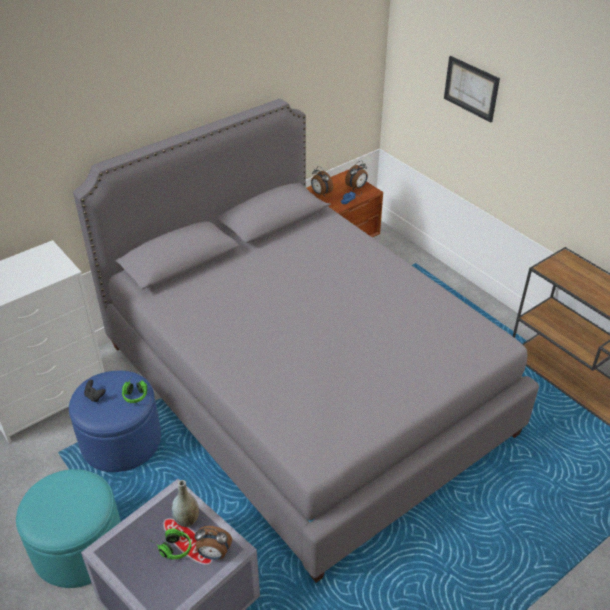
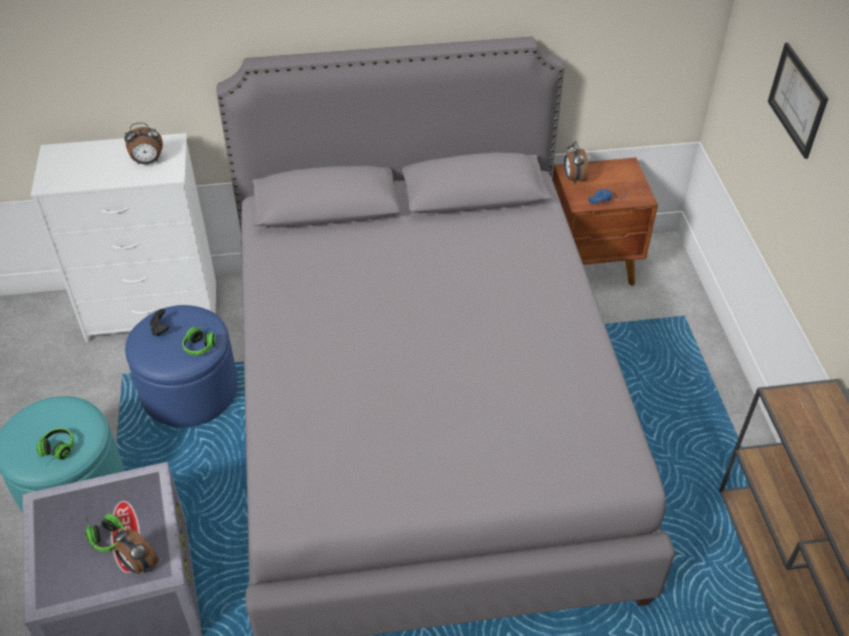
camera: 30 degrees right, 5 degrees up
(80, 513) = (55, 452): none -> headphones
(187, 519) = (141, 512): grey vase -> none
(357, 187) = (627, 186): alarm clock -> alarm clock (148, 162)

